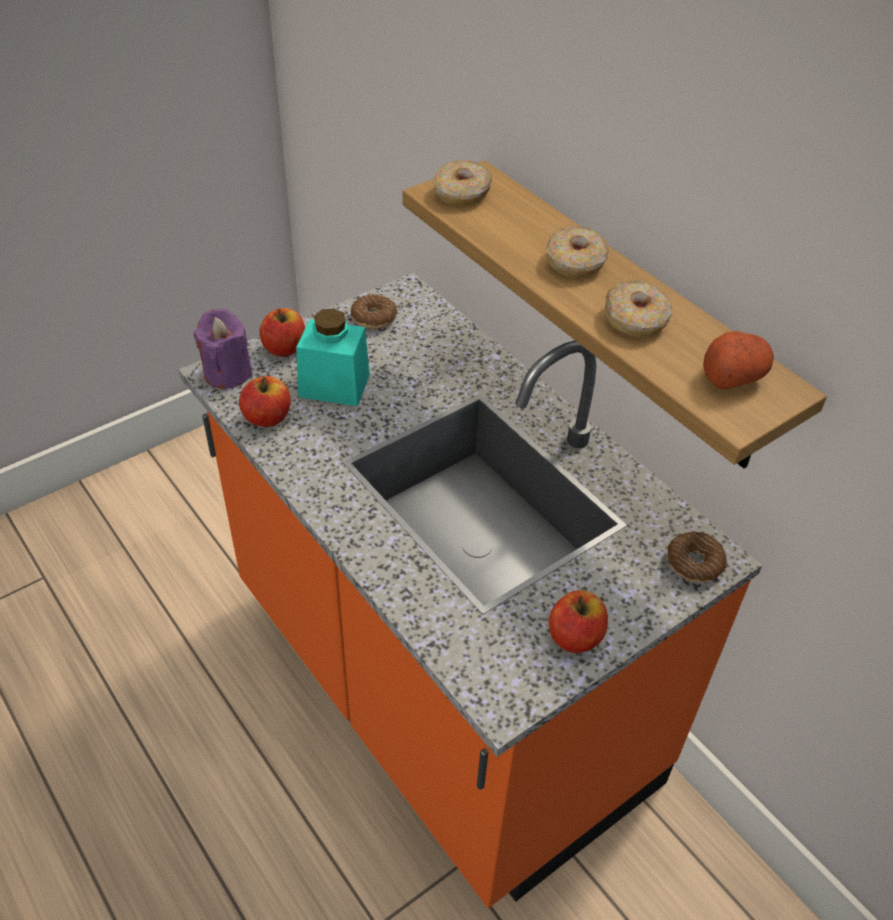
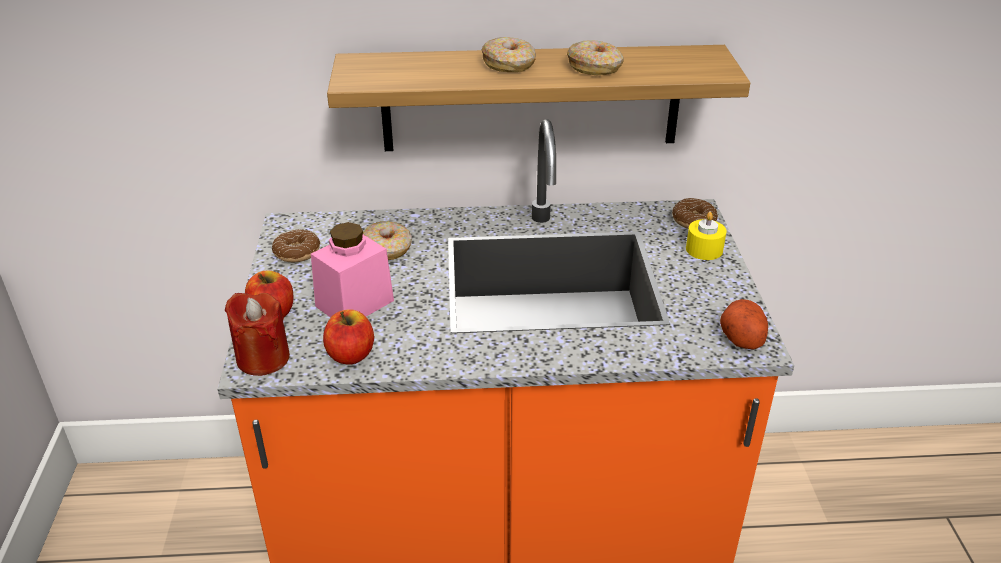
camera: 55 degrees left, 10 degrees down
(227, 373) = (263, 358): purple candle -> red candle
(334, 385) = (354, 303): turquoise jar -> pink jar
(462, 193) = (368, 73): donut -> donut (387, 248)
(575, 637) = (720, 292): apple -> none
(645, 593) = (704, 249): none -> yellow candle
(732, 376) = (682, 60): potato -> potato (741, 336)

